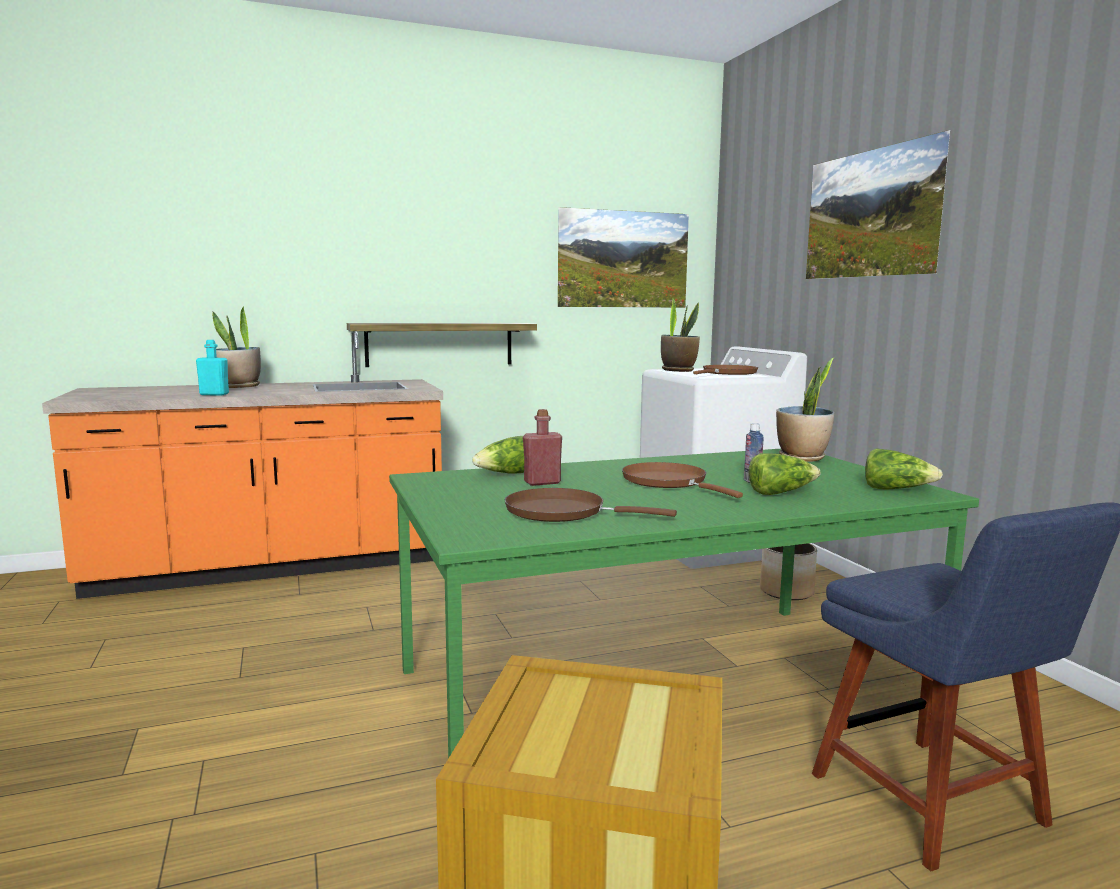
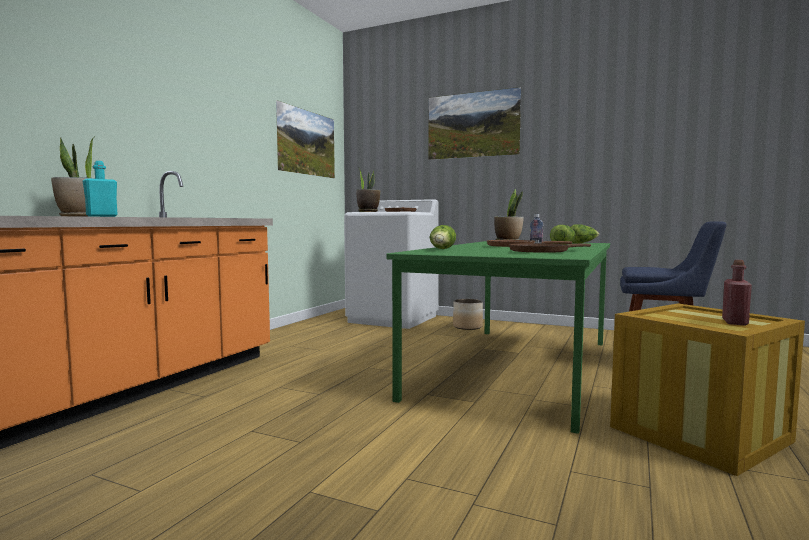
camera: 45 degrees left, 5 degrees down
(440, 344) = (213, 191): shelf -> none
(542, 482) = (474, 249): red bottle -> red bottle (734, 322)

